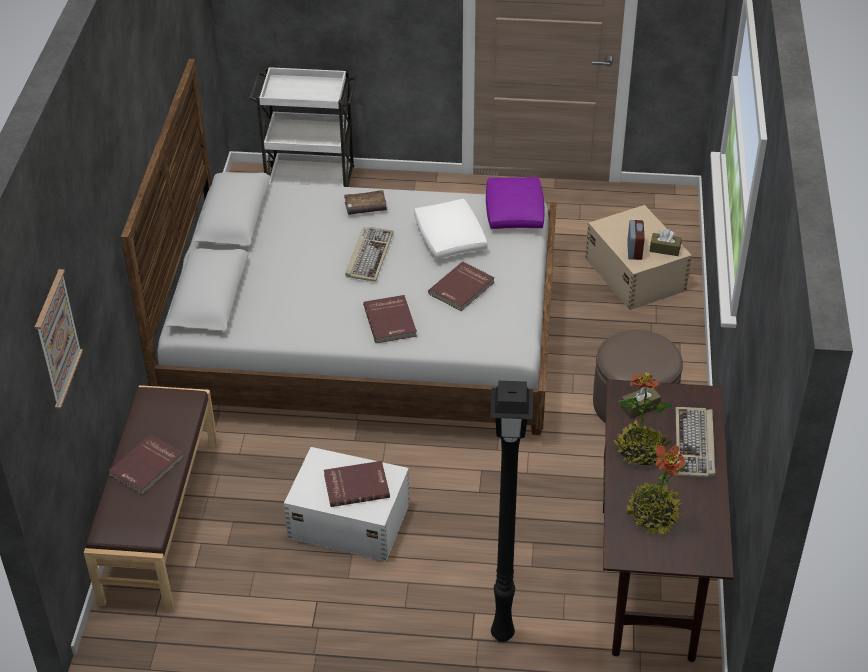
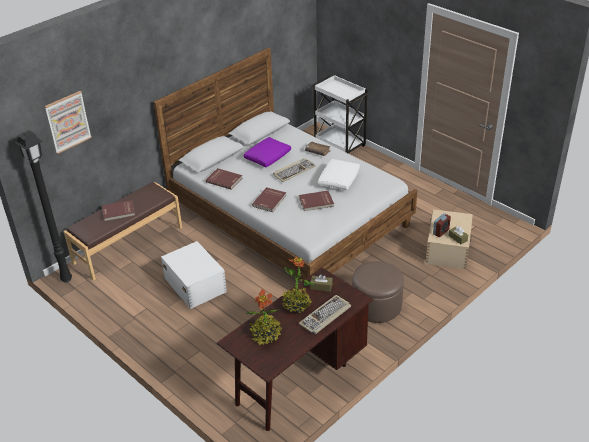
camera: 40 degrees right, 5 degrees down
(356, 485) = (195, 265): red book -> red book (224, 180)
(504, 635) = (200, 367): black floor lamp -> black floor lamp (66, 280)
(514, 211) = (383, 182): purple pillow -> purple pillow (268, 157)

